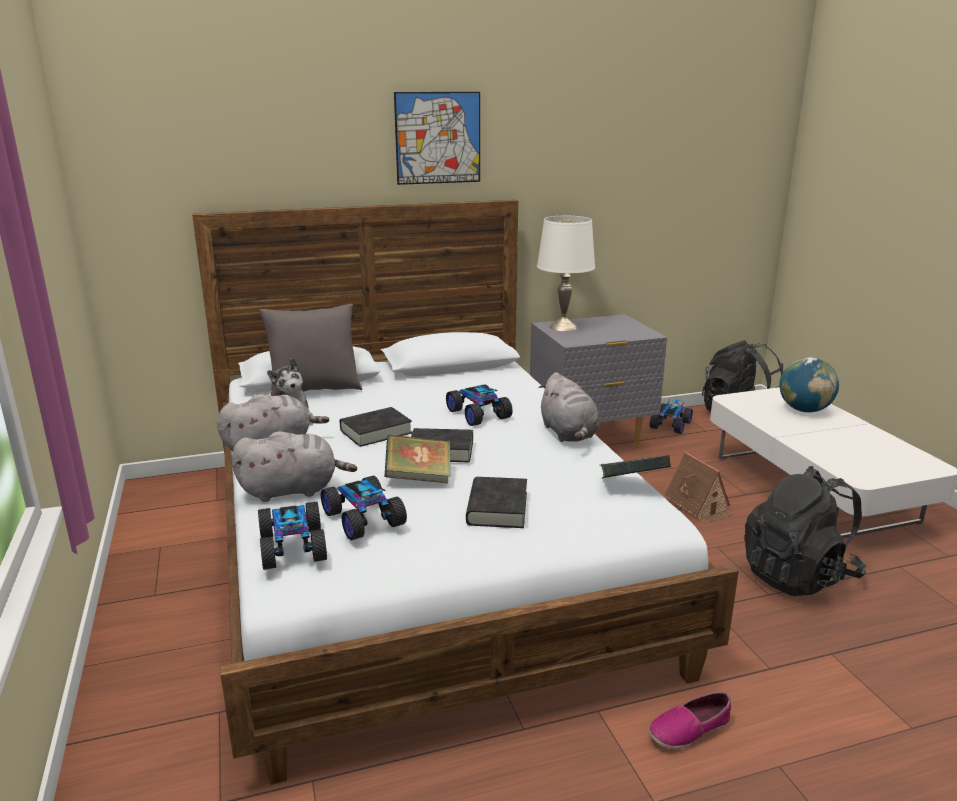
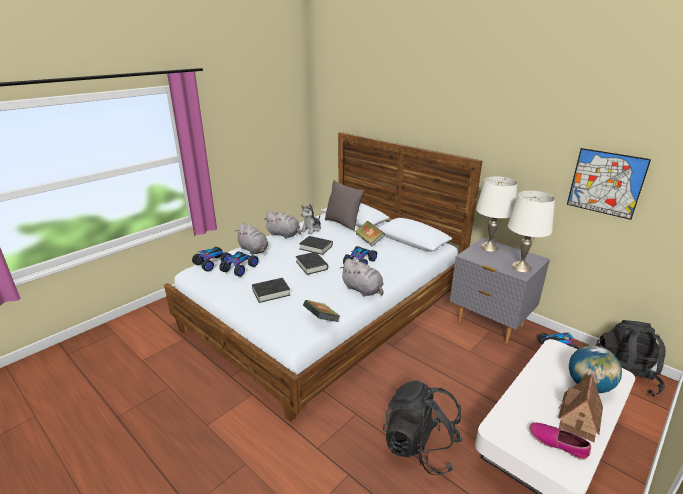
camera: 60 degrees right, 5 degrees up
(418, 478) = (283, 268): book -> book (369, 241)
(438, 138) = (447, 115): picture -> picture (606, 183)
(569, 434) = (363, 290): grey plush toy -> grey plush toy turned 90 degrees counterclockwise
(631, 329) = (520, 267): none -> white table lamp
(689, 729) = (254, 426): shoe -> shoe (557, 443)
(698, 506) = (459, 386): toy house -> toy house (579, 418)

